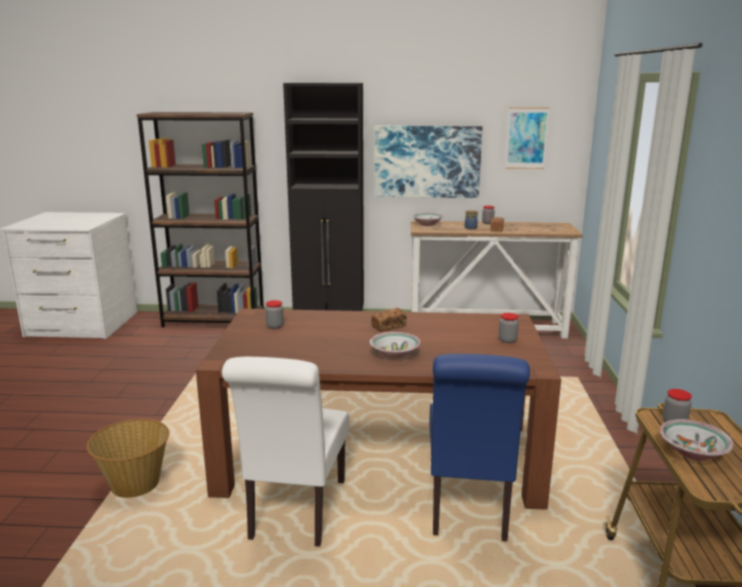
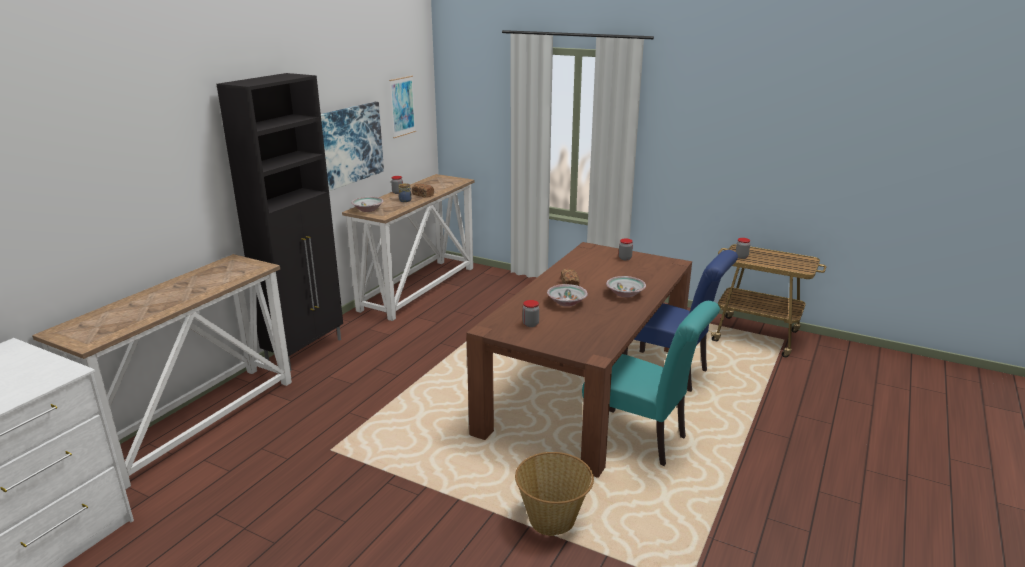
camera: 65 degrees left, 5 degrees up
(214, 321) = (197, 421): brown bookcase -> console table
(295, 514) = (641, 440): white chair -> turquoise chair
(692, 452) = (773, 262): bowl -> bowl (566, 303)

